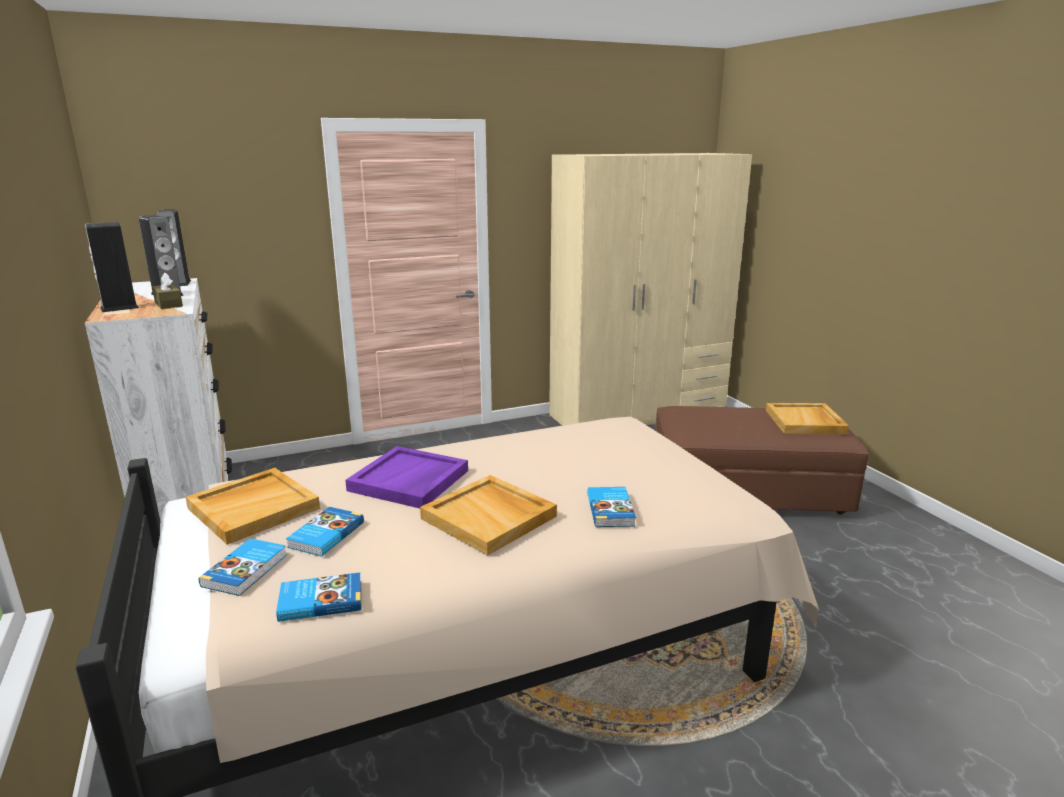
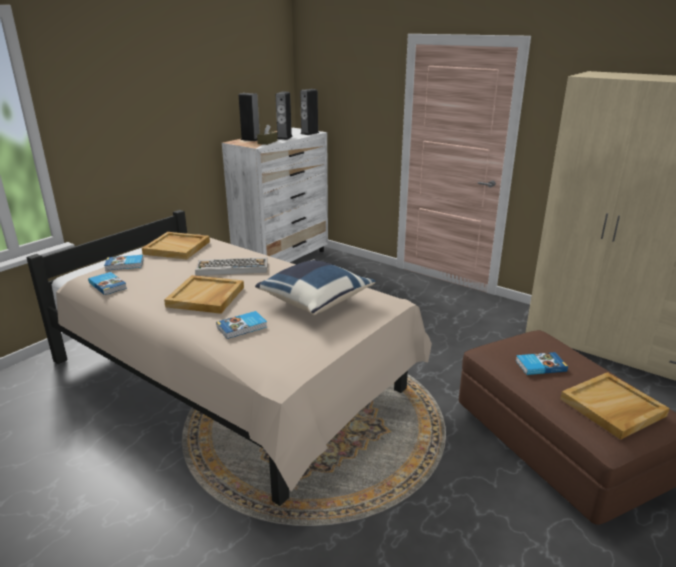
camera: 60 degrees right, 5 degrees up
(325, 535) = (162, 268): book -> book (540, 365)
(409, 481) = (231, 267): purple tray -> keyboard
(581, 454) = (315, 301): none -> blue pillow

